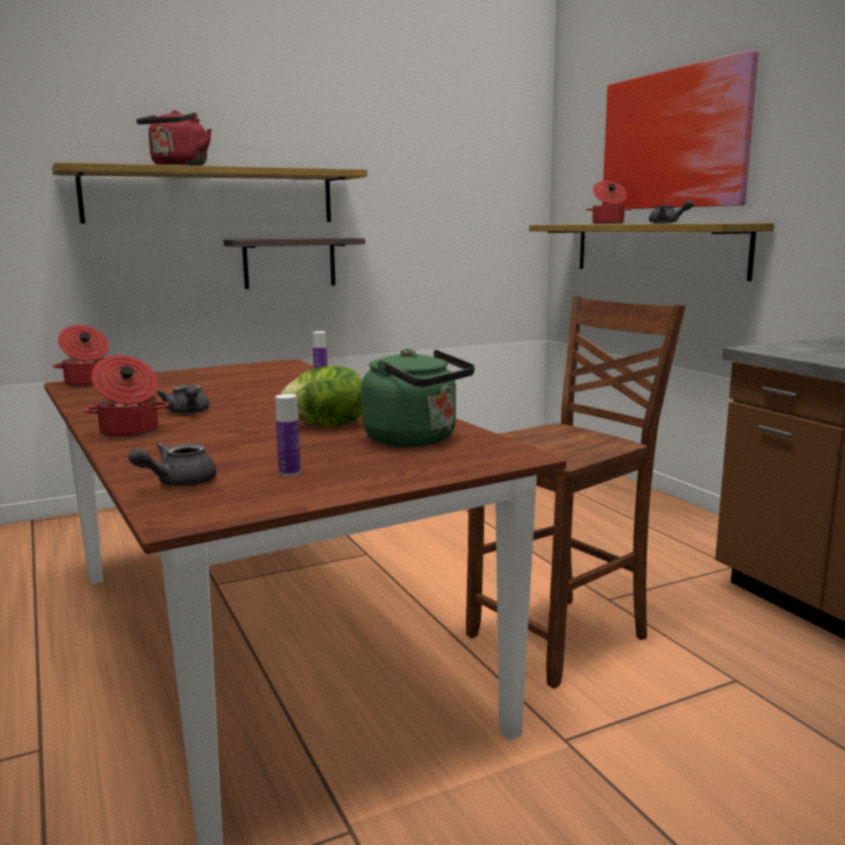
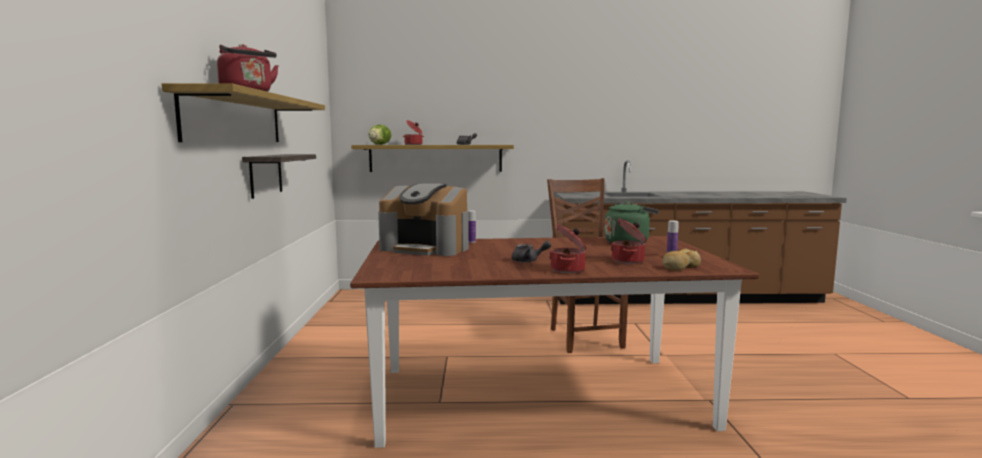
camera: 65 degrees left, 5 degrees down
(87, 383) = (383, 273): cooking pot -> cooking pot (628, 261)
(178, 483) = (680, 267): grey teapot -> bread
(253, 375) = (426, 248): none -> coffee machine
(327, 426) = (589, 248): lettuce -> lettuce (379, 144)
(674, 140) = (443, 101): picture -> none

